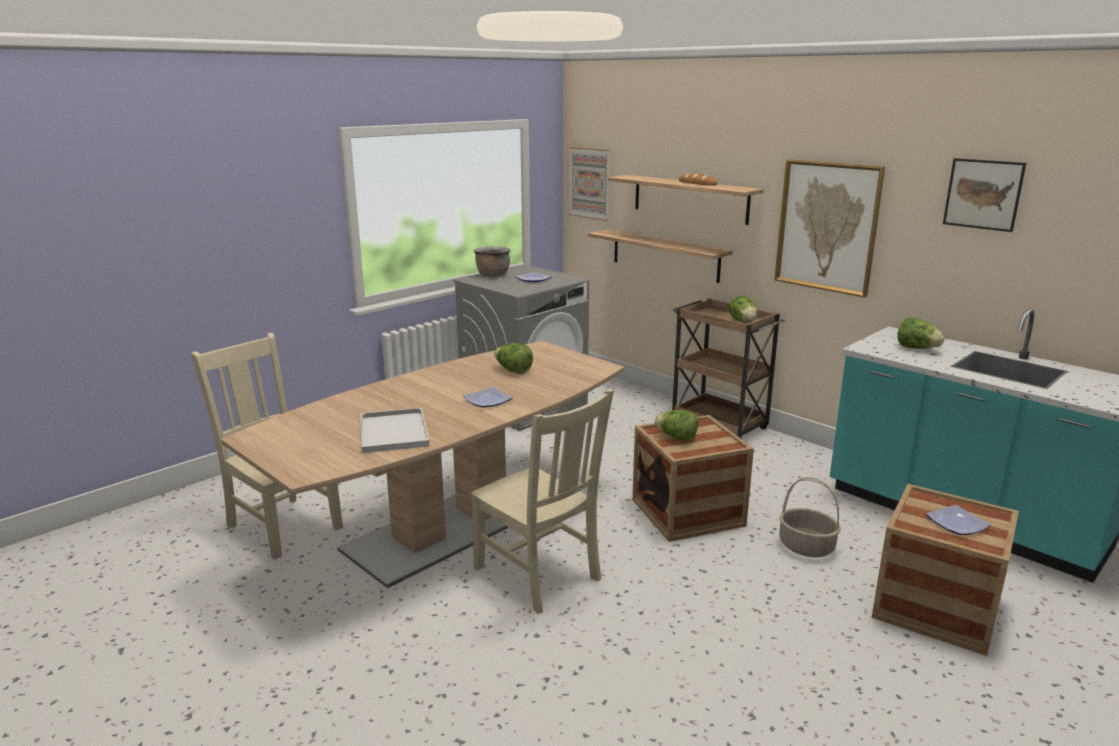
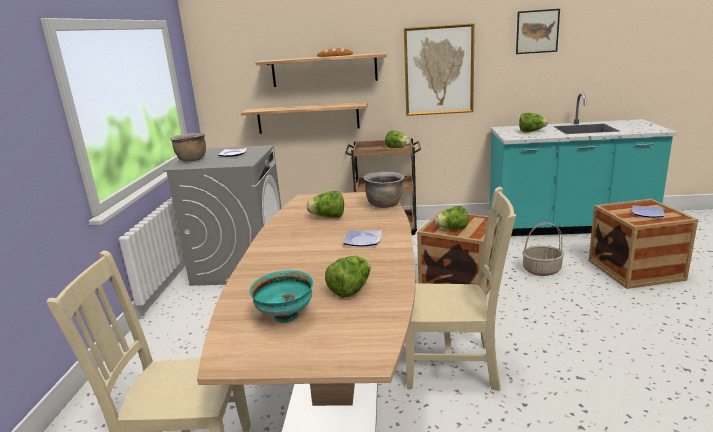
camera: 40 degrees left, 0 degrees up
(323, 429) = (286, 317): none -> turquoise bowl
(392, 431) = (351, 290): white tray -> lettuce
(582, 378) = (384, 205): none -> brown cooking pot
(590, 183) = (222, 73): picture -> none

